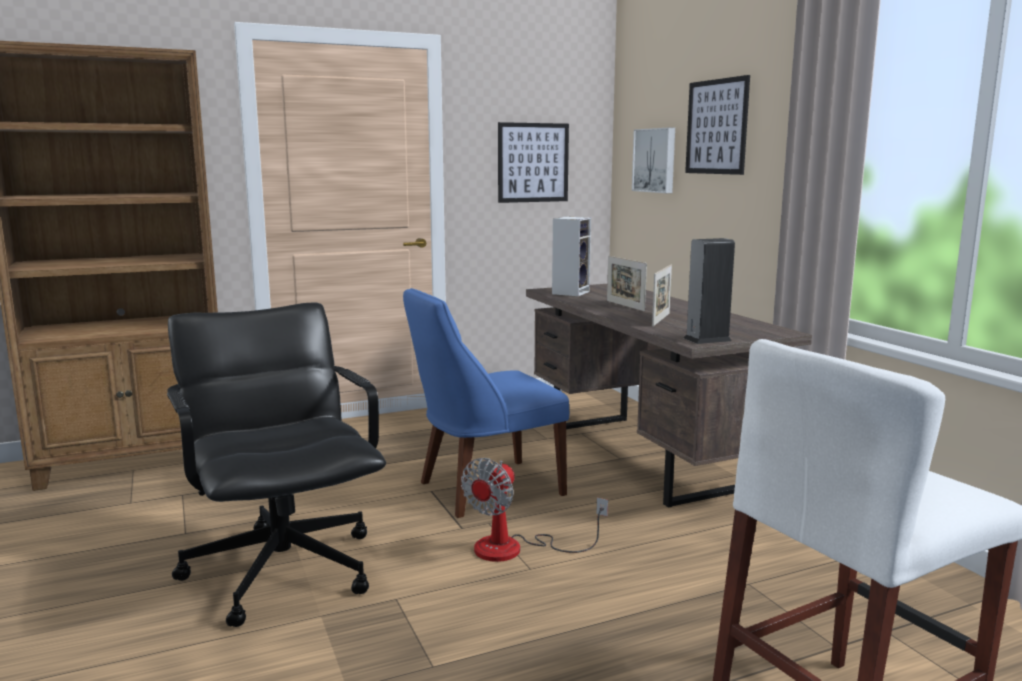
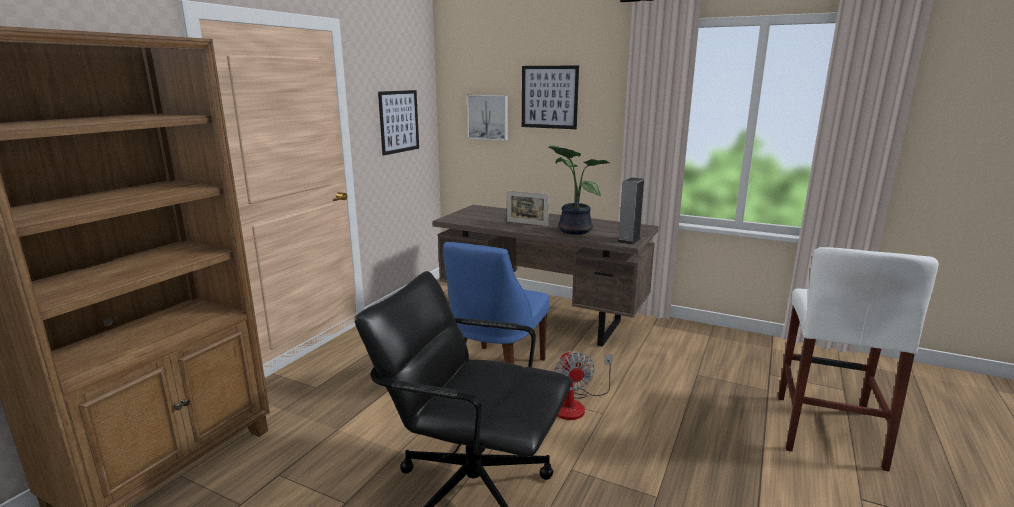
camera: 40 degrees left, 5 degrees up
(570, 292) = (468, 218): speaker -> none
(661, 319) = (572, 230): picture frame -> potted plant

